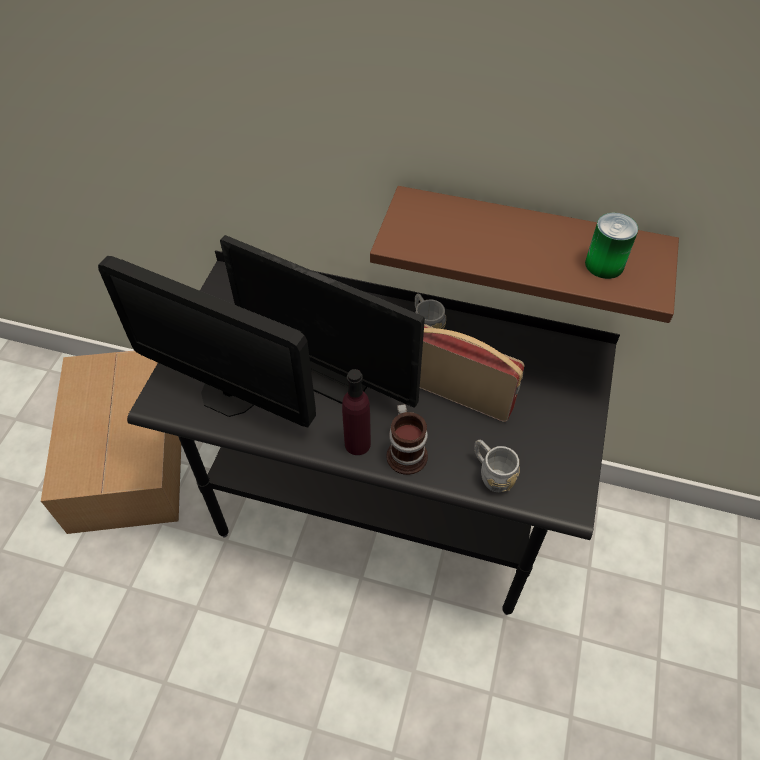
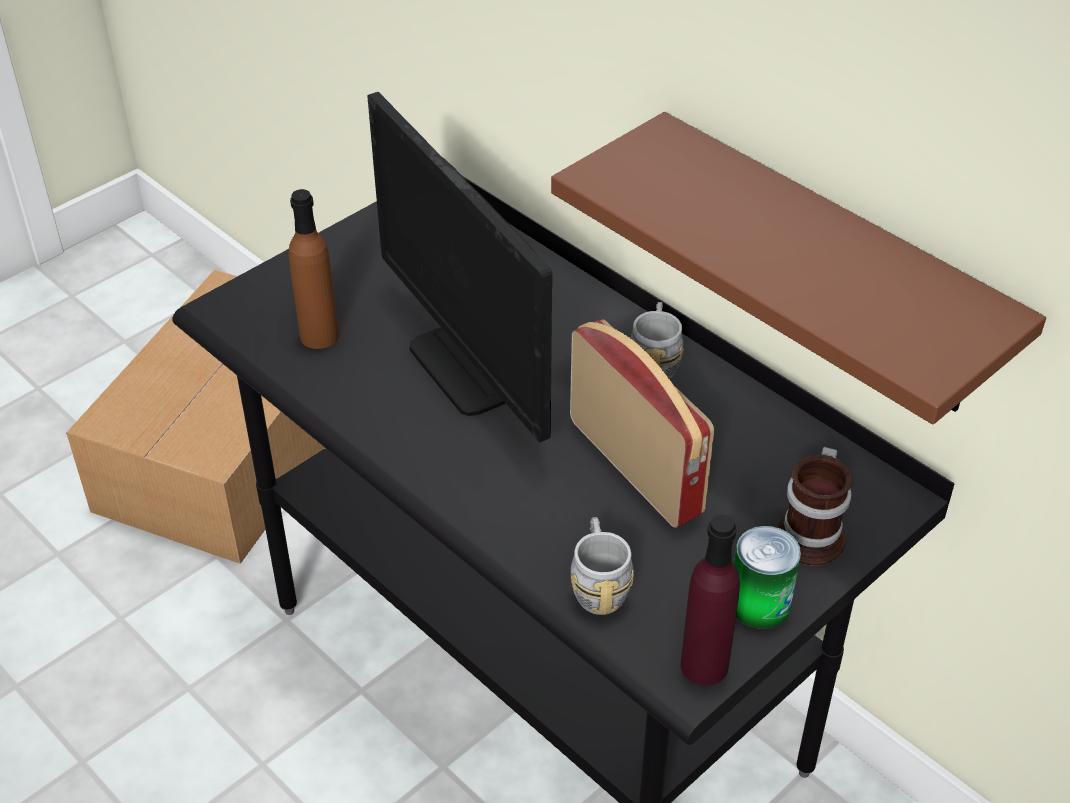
camera: 30 degrees right, 10 degrees down
(230, 393) = (319, 335): monitor -> brown bottle
(357, 443) = (438, 465): purple bottle -> purple bottle (704, 665)
(407, 452) = (500, 505): mug -> mug (814, 534)
(604, 264) = (884, 307): can -> can (759, 603)

